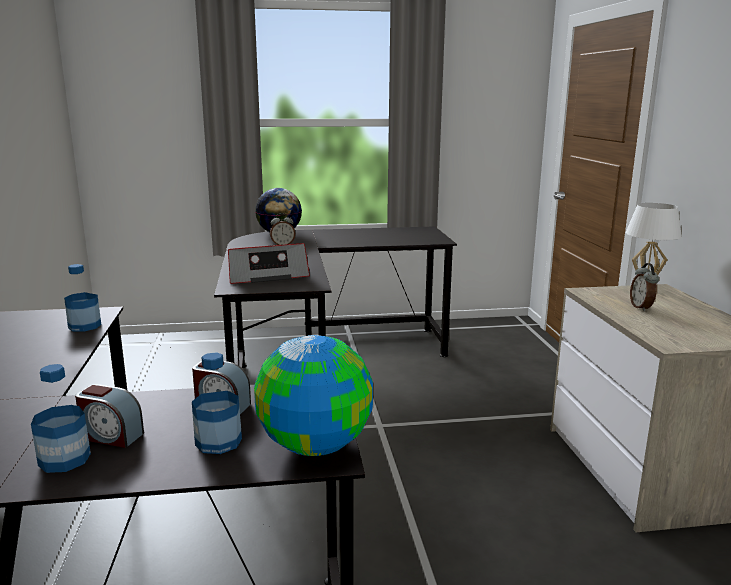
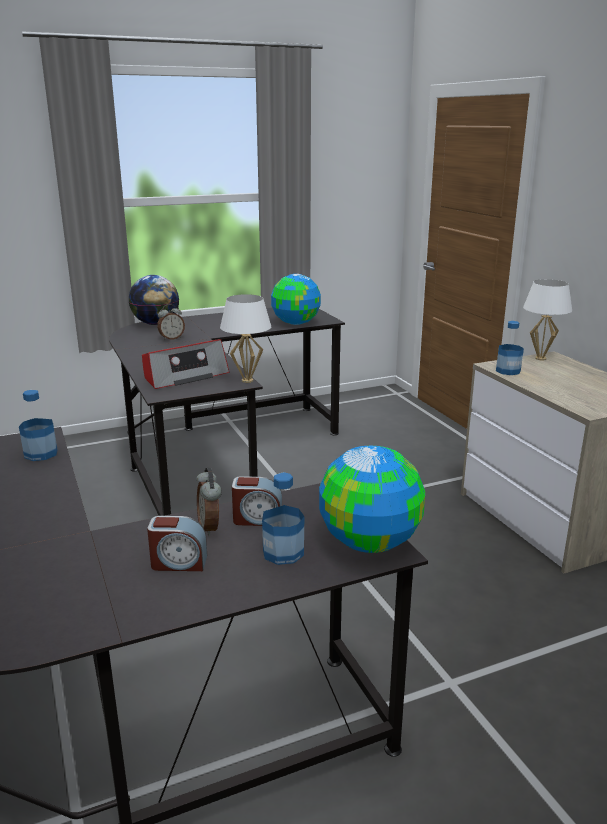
camera: 15 degrees left, 5 degrees up
(64, 459) = (155, 591): bottle -> bottle (508, 371)
(320, 284) = (247, 380): none -> white table lamp
(407, 241) = (296, 323): none -> globe
(641, 307) = (548, 377): alarm clock -> alarm clock (210, 527)

